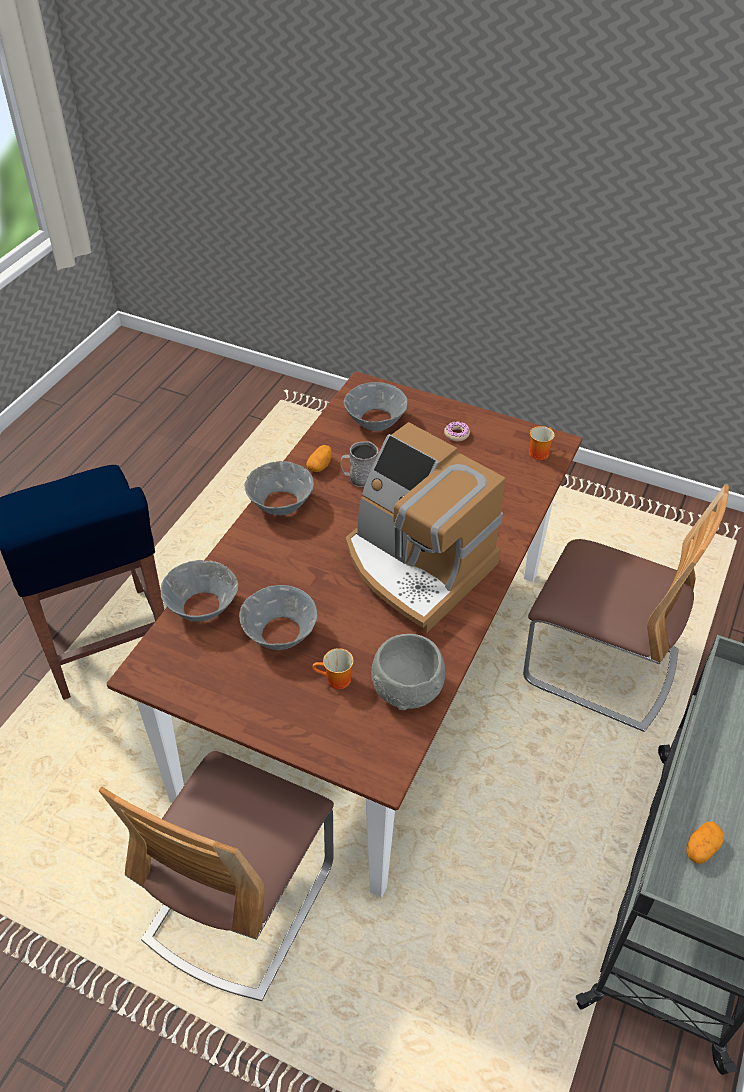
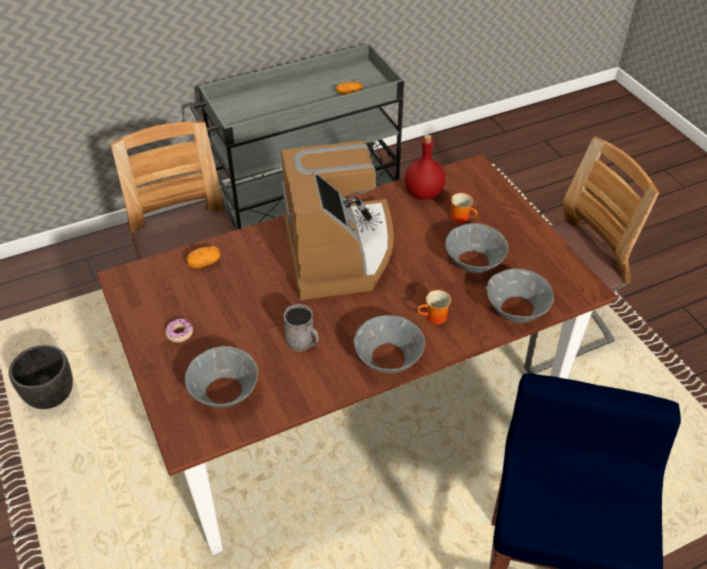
camera: 140 degrees left, 0 degrees up
(320, 465) = (321, 375): potato -> potato (204, 263)
(408, 688) = (422, 193): grey bowl -> red bottle
(538, 452) = (145, 279): mug -> mug (434, 318)
(603, 528) = (51, 397): none -> black planter

